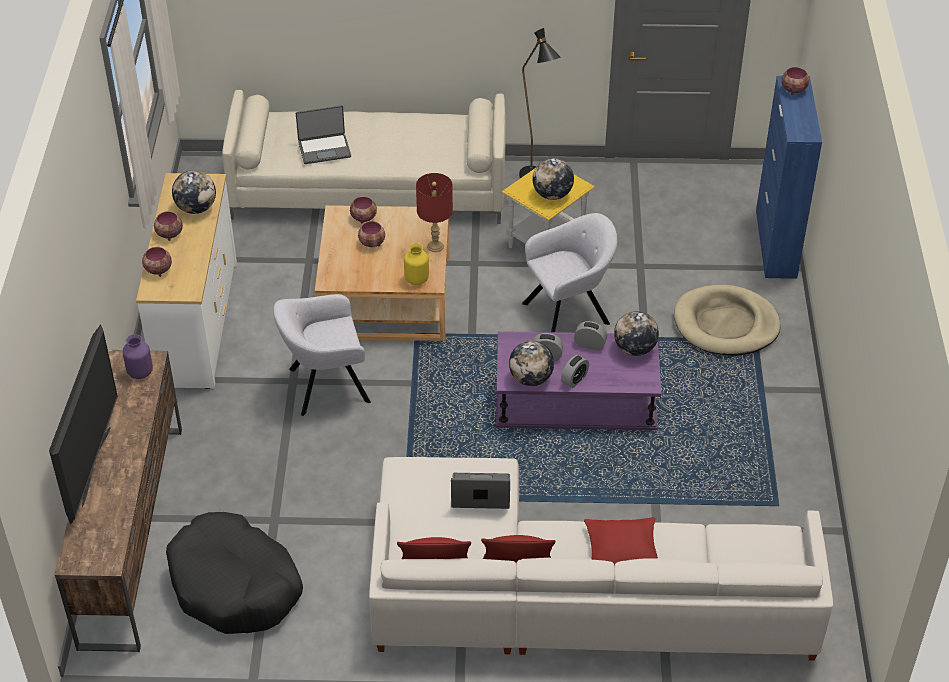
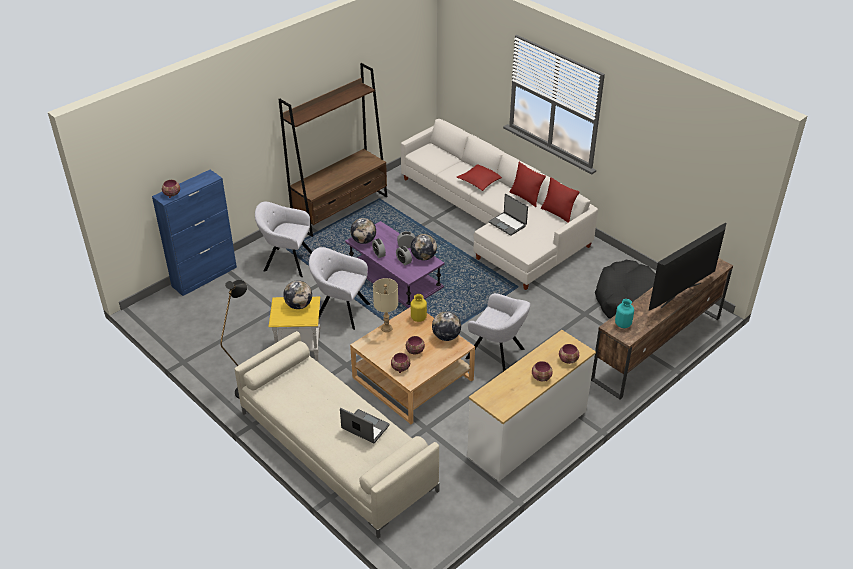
camera: 135 degrees left, 5 degrees down
(140, 372) = (623, 324): purple vase -> turquoise vase
(196, 208) = (509, 384): globe -> globe (446, 337)
(435, 246) = (387, 328): red table lamp -> beige table lamp
(726, 324) = (286, 261): beige dog bed -> grey armchair
(794, 446) = (340, 209): none -> brown bookcase

